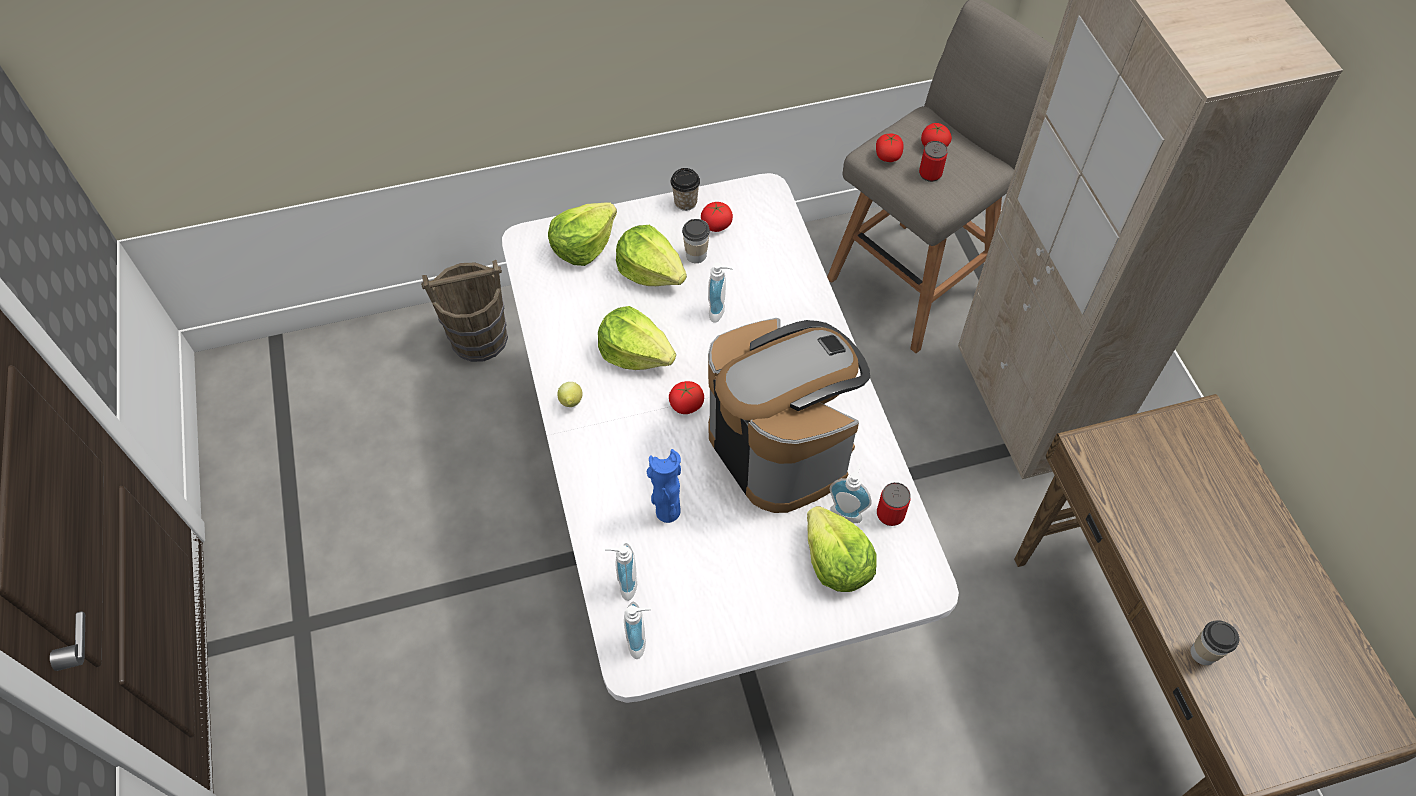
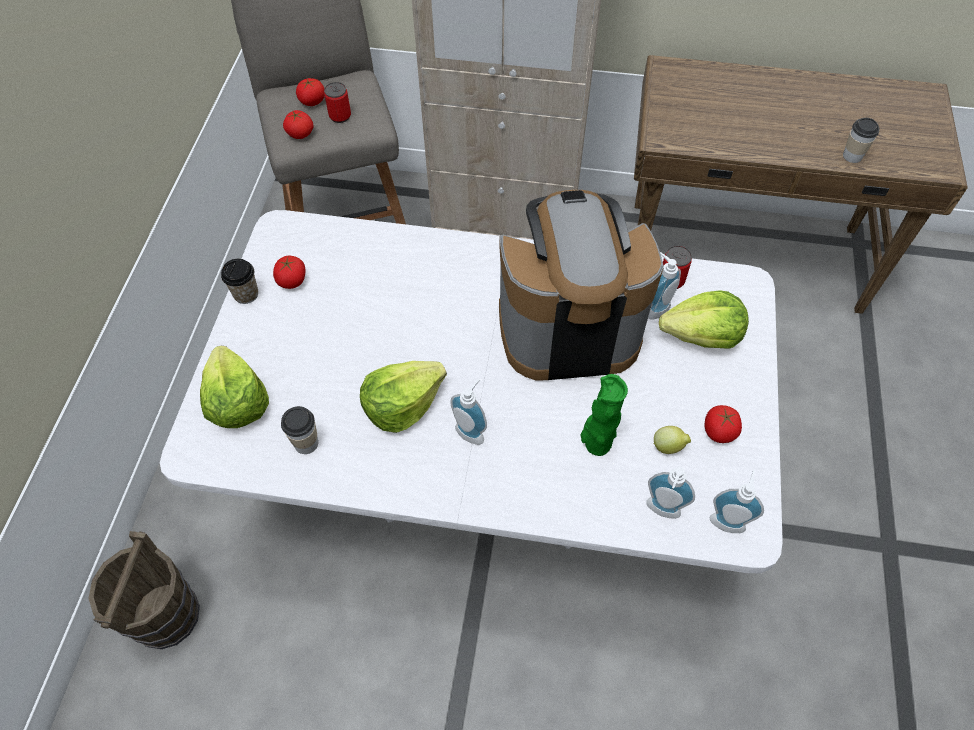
camera: 65 degrees left, 0 degrees up
(571, 403) = (430, 485): lemon -> lemon (668, 447)
(651, 271) = (311, 355): lettuce -> none
(667, 510) = (596, 445): blue vase -> green vase
(686, 405) = (486, 384): tomato -> tomato (719, 431)
(696, 255) = (317, 310): cup -> cup (306, 443)
(720, 311) = (395, 317): soap dispenser -> soap dispenser (472, 431)

